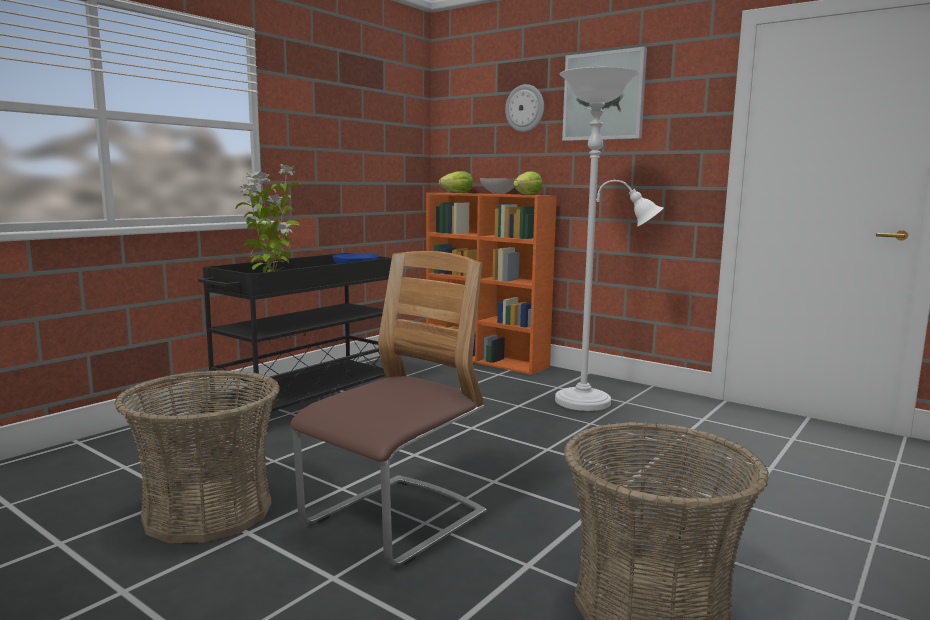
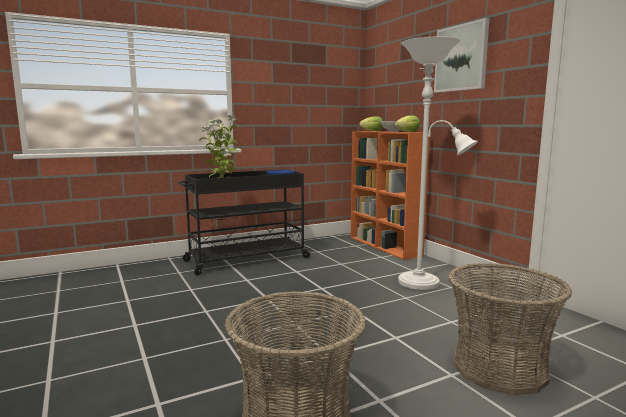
camera: 25 degrees right, 0 degrees up
(208, 511) = (130, 310): basket -> basket (499, 368)
(395, 521) = (210, 335): chair -> none
(525, 108) = (414, 70): wall clock -> none

